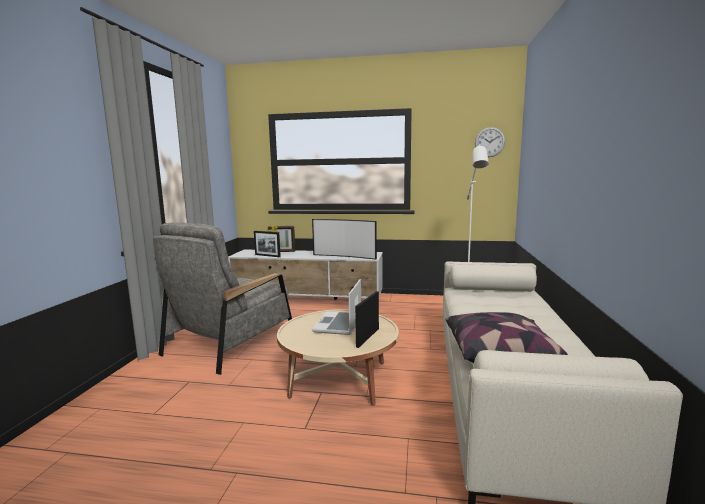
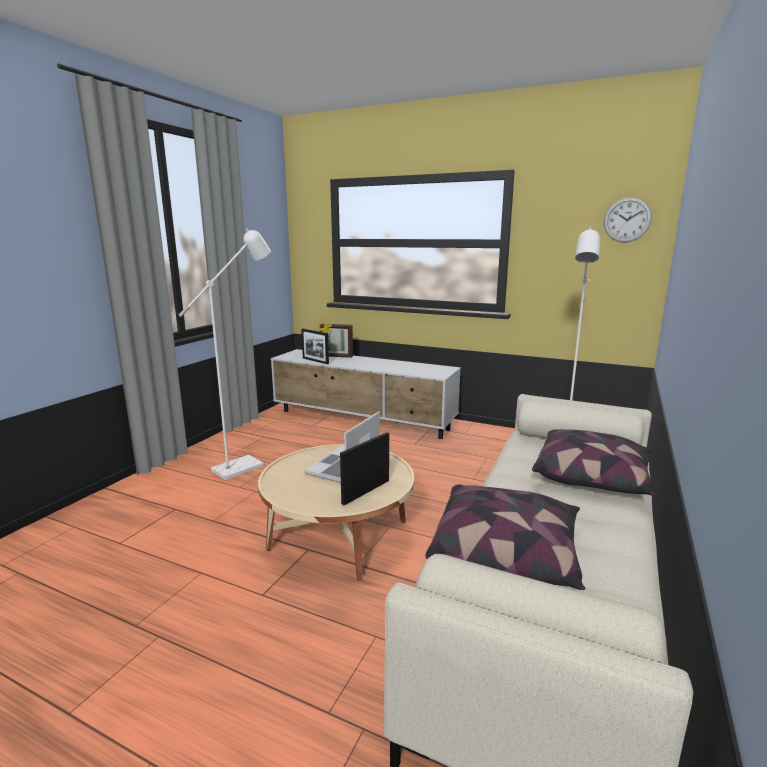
camera: 15 degrees right, 5 degrees up
(230, 342) = (245, 465): grey armchair -> white floor lamp
(345, 256) = (406, 370): television -> none
(518, 307) = (592, 478): none -> pillow

